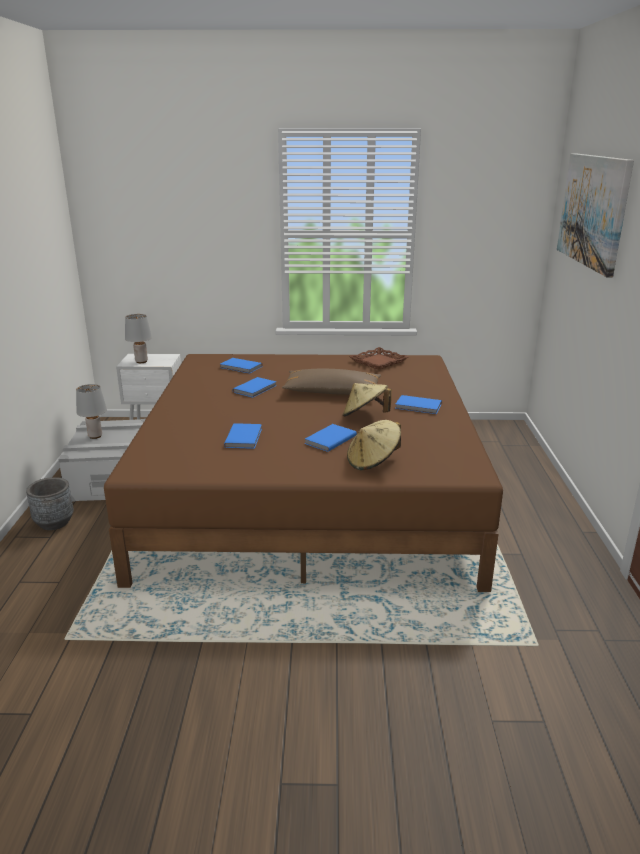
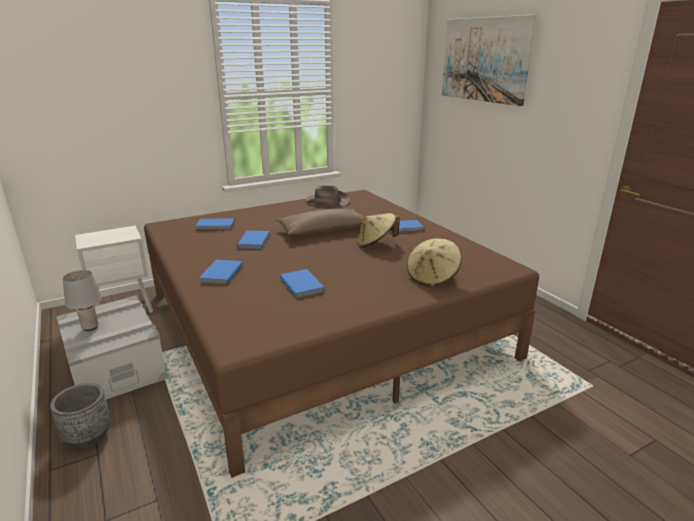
camera: 30 degrees left, 0 degrees up
(141, 361) = (101, 239): grey table lamp -> none
(329, 439) = (375, 268): blue book -> blue book (220, 274)
(378, 362) = (327, 201): brown tray -> brown hat

